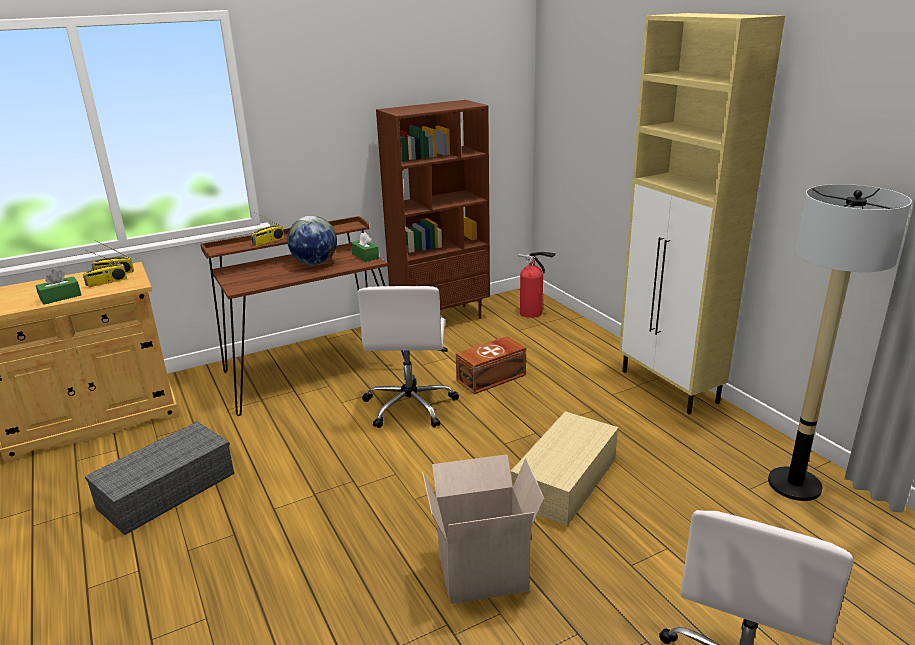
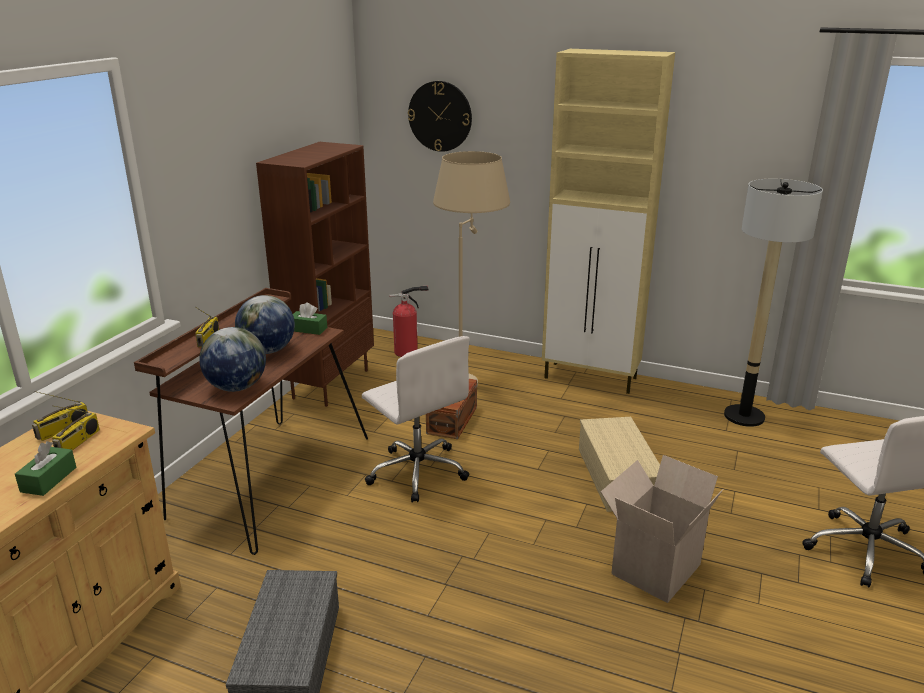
camera: 40 degrees left, 0 degrees up
(255, 281) = (236, 387): none -> globe
(556, 349) = (470, 376): none -> beige floor lamp
(586, 85) = (440, 116): none -> wall clock

